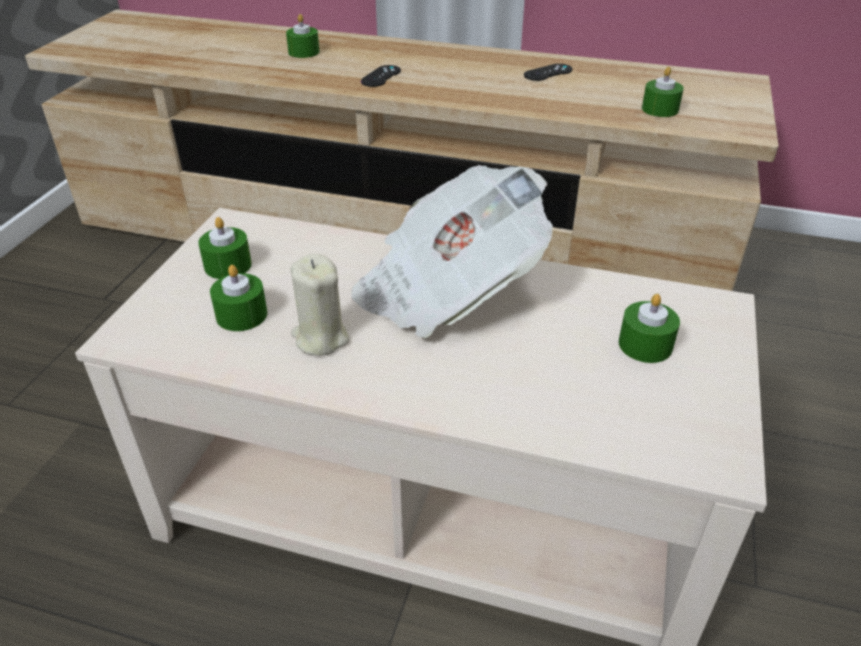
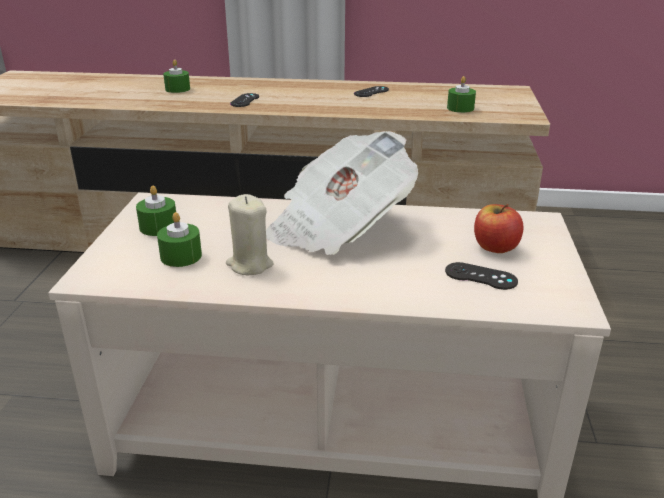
camera: 10 degrees left, 10 degrees down
(611, 392) = (480, 276): none -> black game controller
(645, 345) = (495, 247): green candle -> apple

